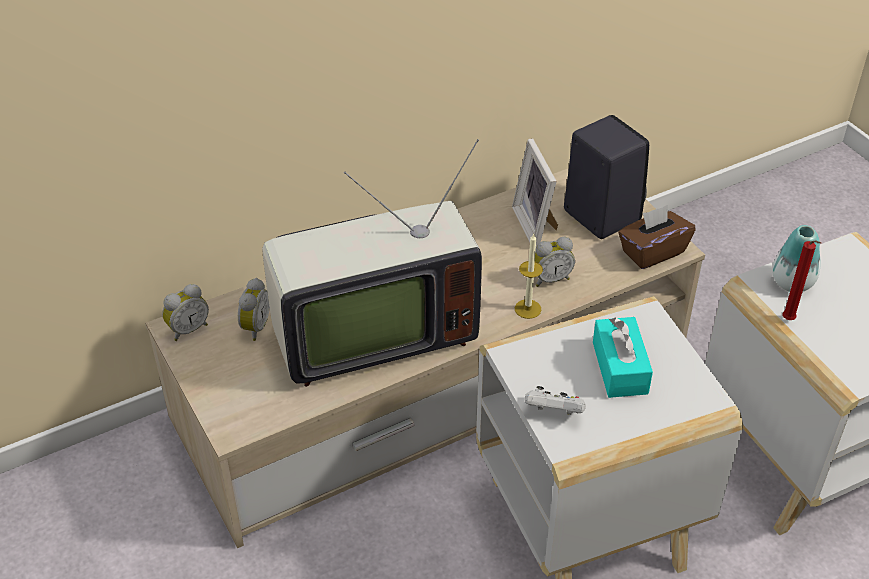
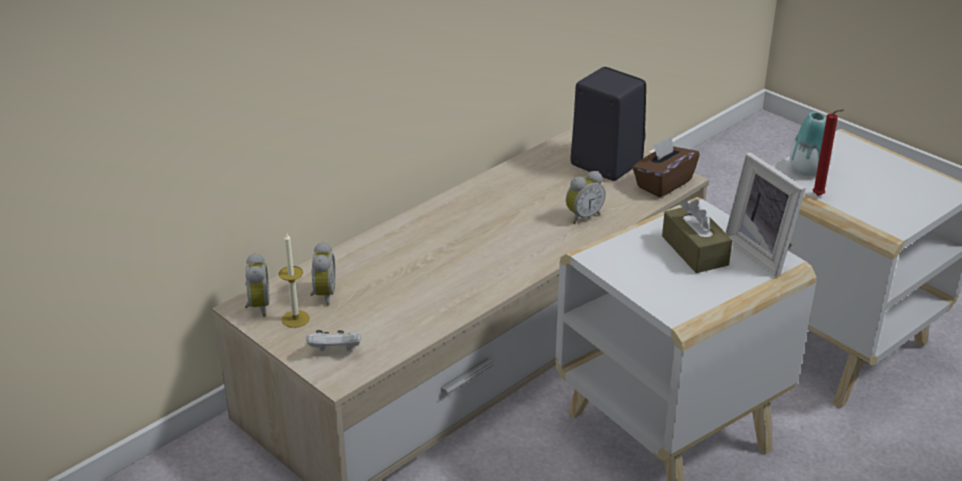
camera: 15 degrees left, 10 degrees down
(188, 329) = (257, 306): alarm clock -> alarm clock turned 45 degrees counterclockwise
(369, 334) = (437, 283): television -> none
(527, 309) = (573, 241): candle -> candle (295, 319)
(537, 226) = (552, 179): picture frame -> picture frame (762, 252)
(554, 412) = (654, 291): white game controller -> white game controller (335, 351)
(620, 368) = (694, 251): turquoise tissue box -> brown tissue box

